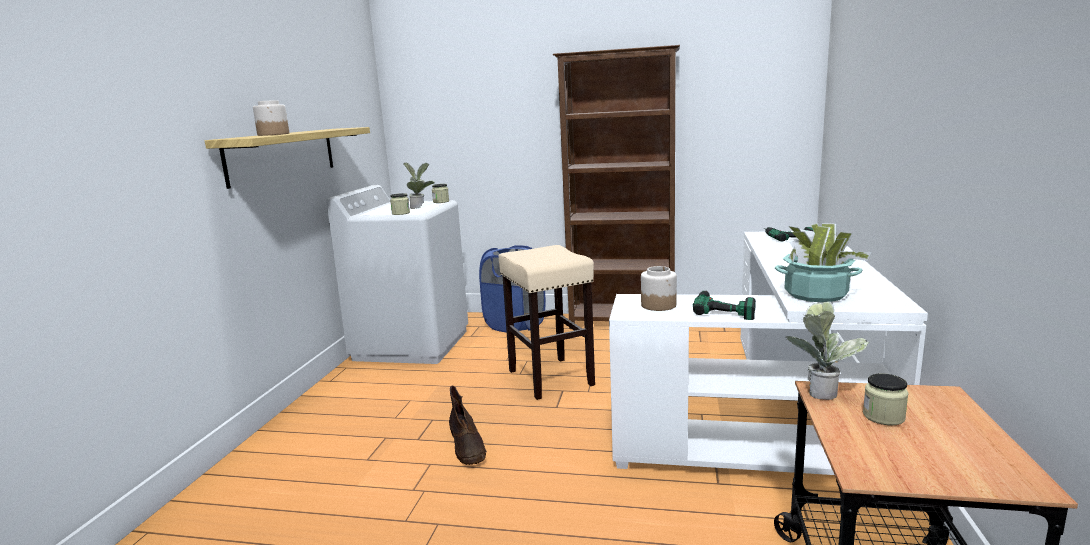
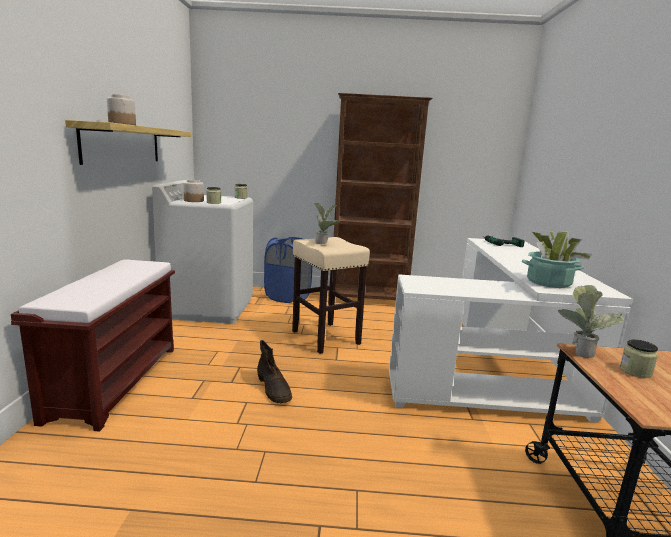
camera: 10 degrees left, 0 degrees up
(285, 440) = (115, 381): none -> brown bench
(421, 207) = (227, 200): potted plant -> potted plant (324, 243)
(658, 305) = (435, 284): jar -> jar (194, 201)
(724, 307) = (484, 288): power drill -> none

